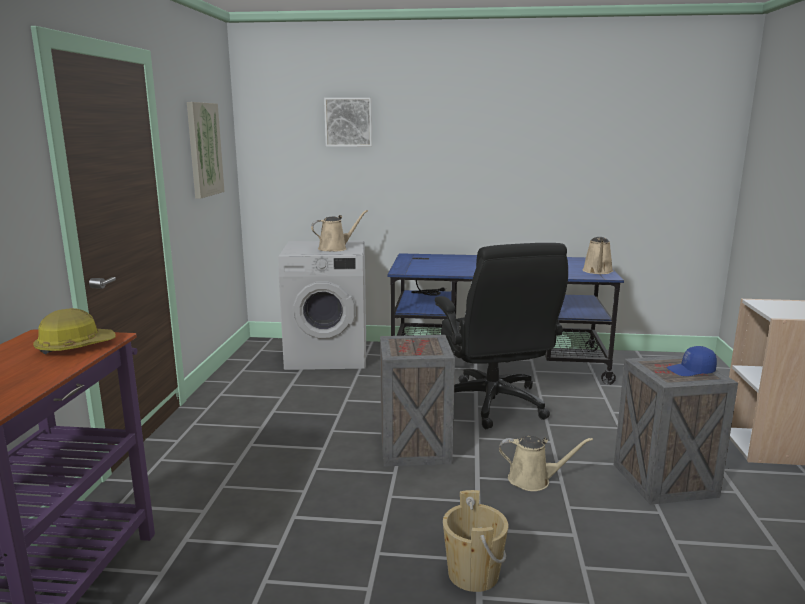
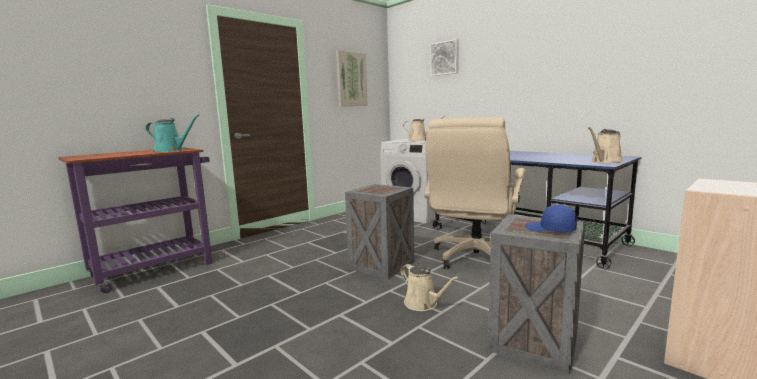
camera: 40 degrees right, 5 degrees down
(75, 346) = (171, 150): hard hat -> turquoise watering can
(473, 574) = (294, 334): beige bucket -> none
(494, 407) = (473, 259): black office chair -> beige office chair

